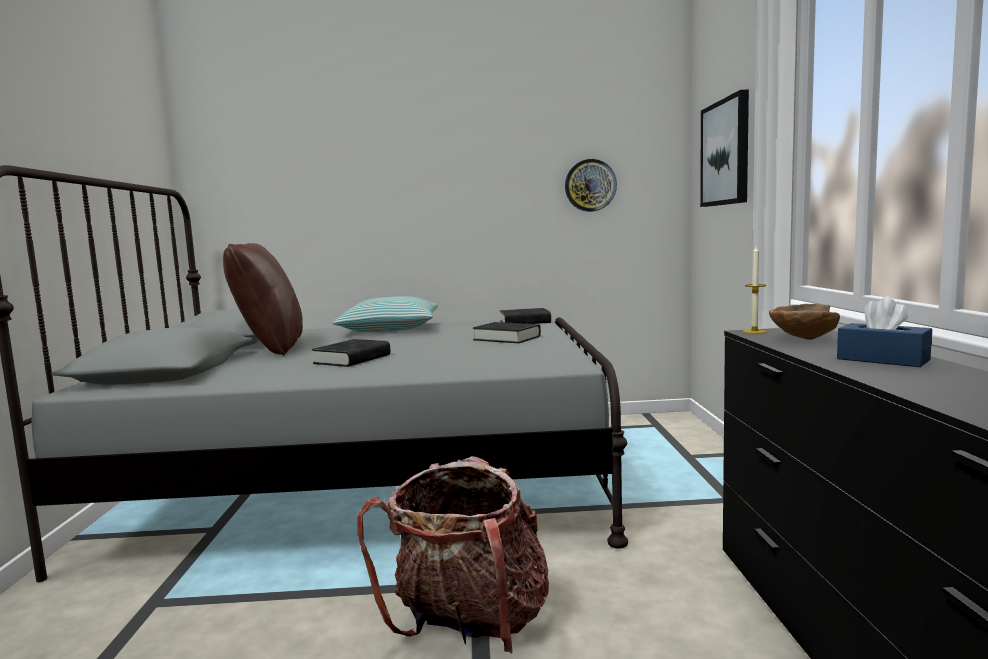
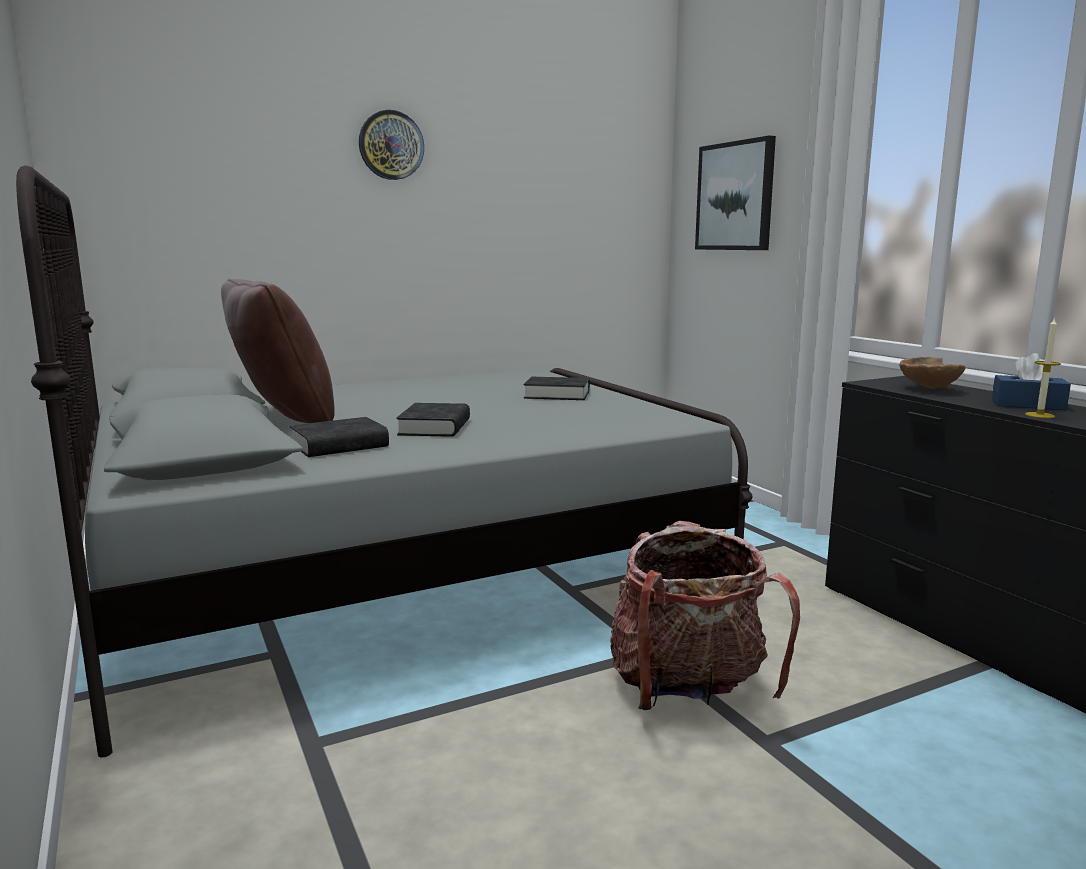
camera: 25 degrees left, 5 degrees up
(390, 328) = (380, 387): pillow -> none
(525, 322) = (530, 374): black book -> black book (339, 445)
(590, 185) = (576, 218): wall clock -> wall clock (391, 145)
(754, 331) = (871, 382): candle -> candle (1039, 415)

